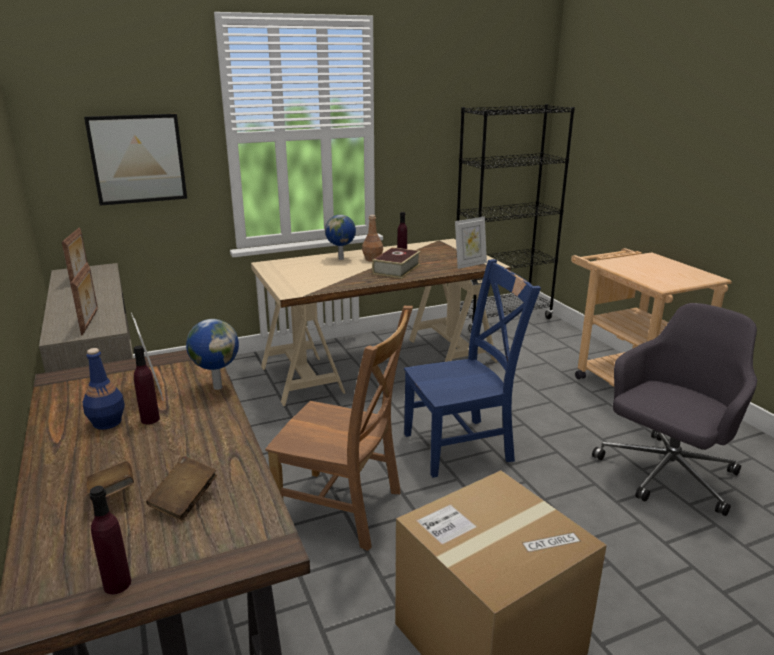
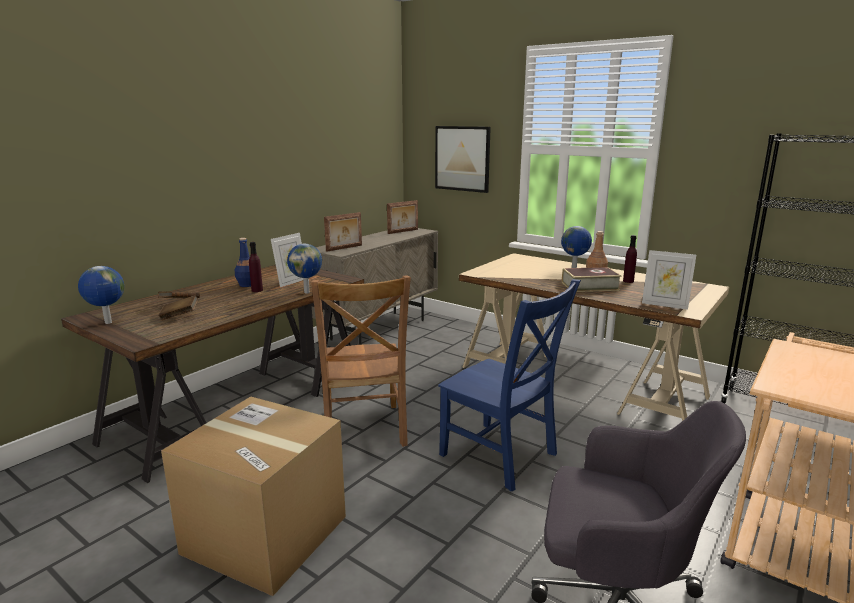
camera: 60 degrees right, 5 degrees down
(117, 584) = (107, 323): purple bottle -> globe

